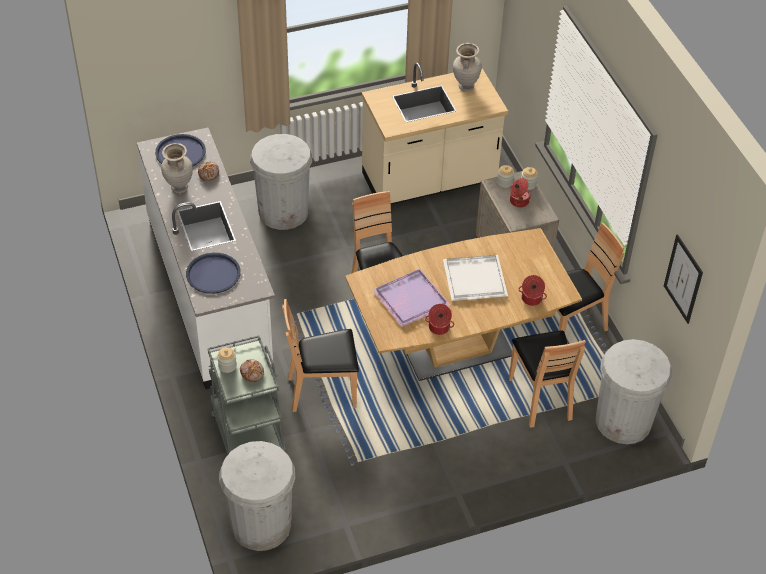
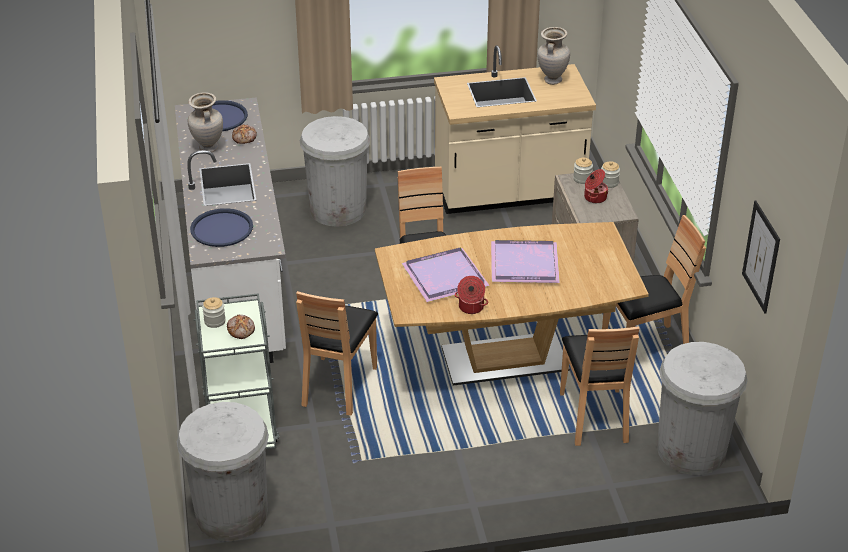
camera: 10 degrees right, 10 degrees down
(323, 391) = (338, 385): brown chair -> brown chair turned 75 degrees counterclockwise
(474, 280) = (523, 265): white tray -> purple tray
(531, 299) = (587, 289): cooking pot -> none

